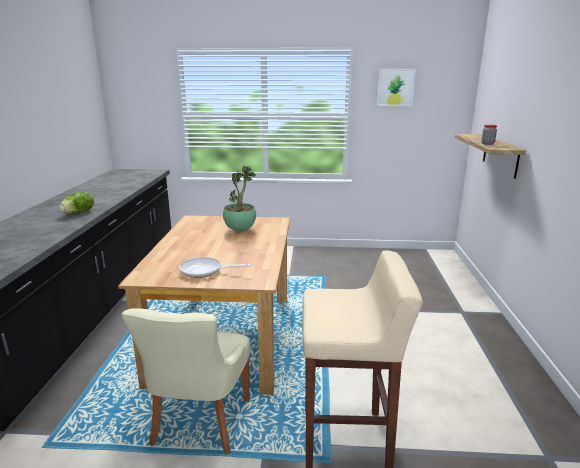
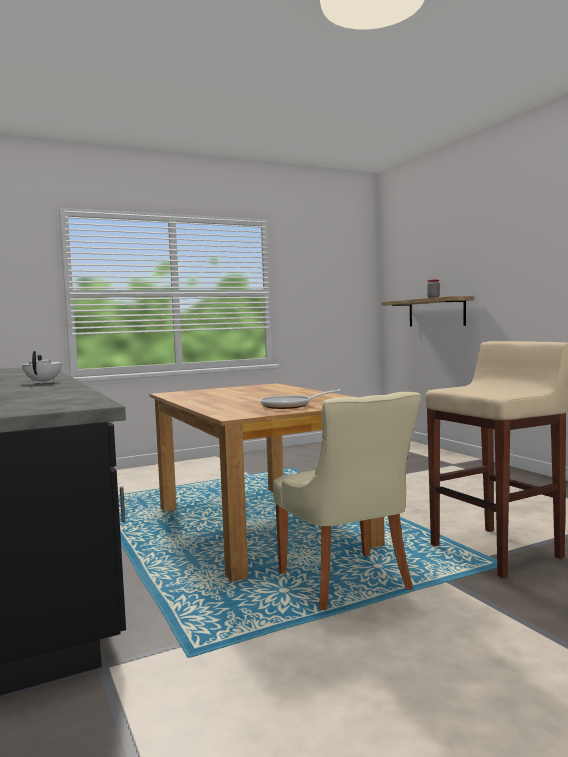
camera: 30 degrees left, 15 degrees down
(79, 213) = (44, 382): lettuce -> white teapot
(240, 230) = (248, 391): potted plant -> none
(395, 87) = (310, 261): picture -> none

